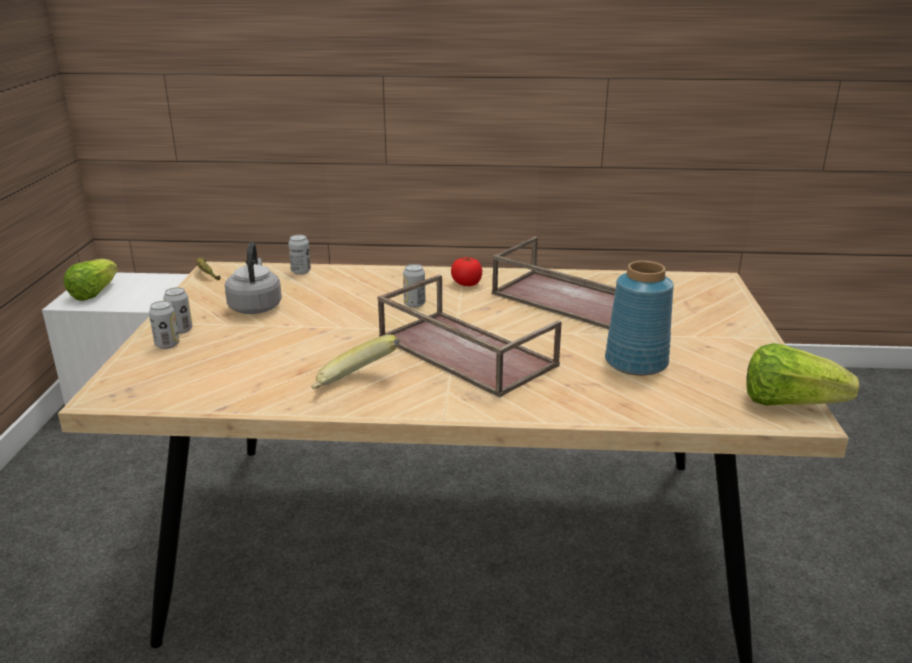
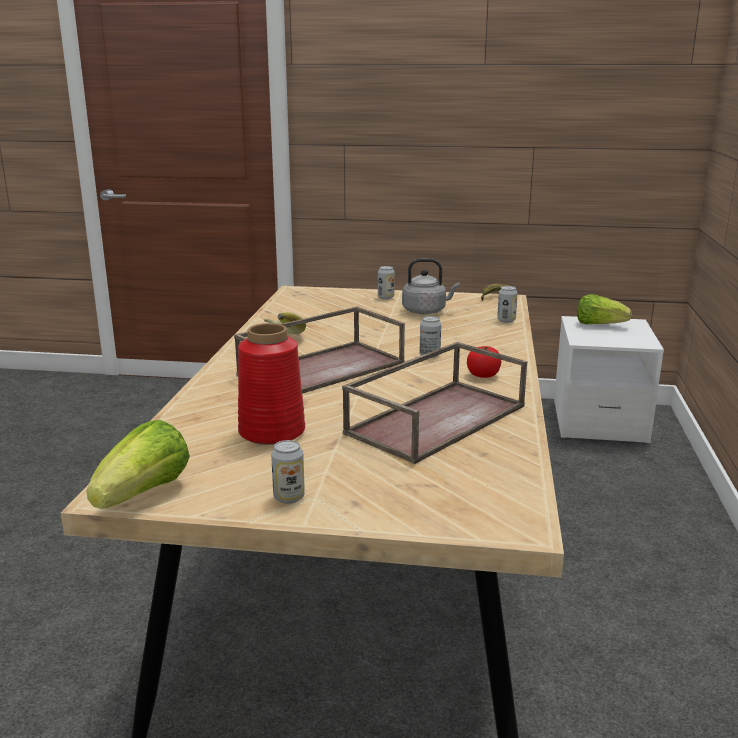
camera: 95 degrees right, 5 degrees down
(167, 345) = (362, 296): can -> can (289, 497)
(637, 363) = (271, 432): blue vase -> red vase

